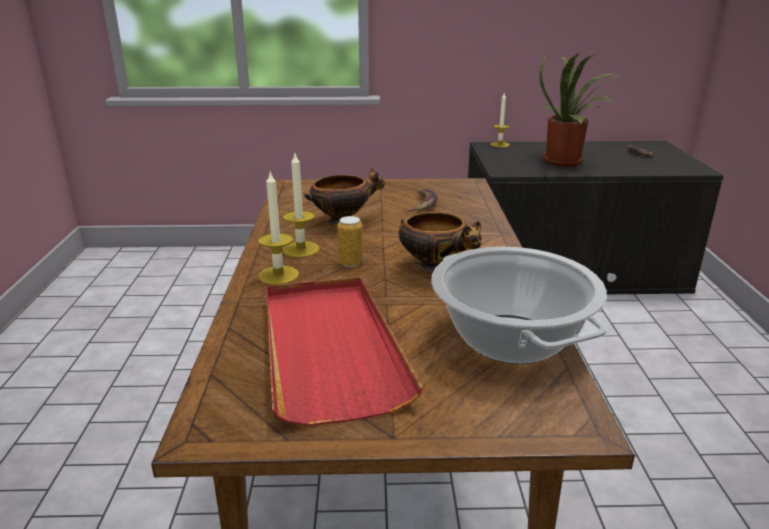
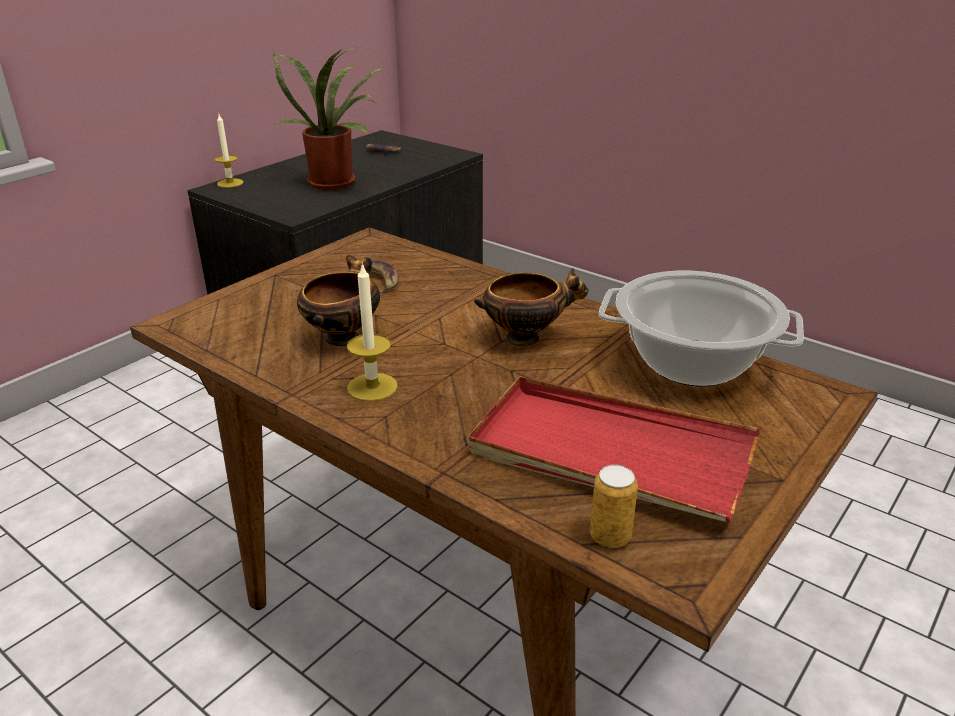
camera: 50 degrees left, 5 degrees up
(278, 275) = (416, 424): candle -> none
(350, 263) = (450, 373): can -> can (610, 536)

